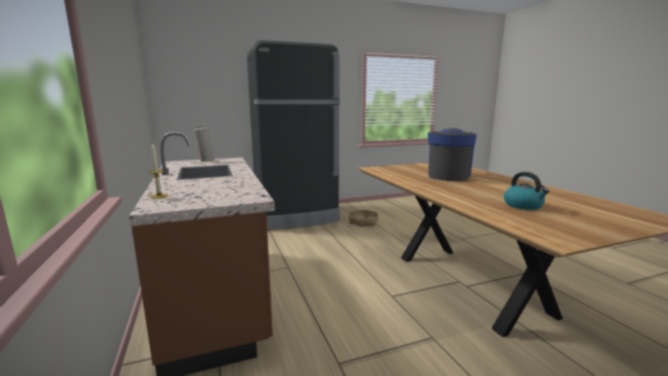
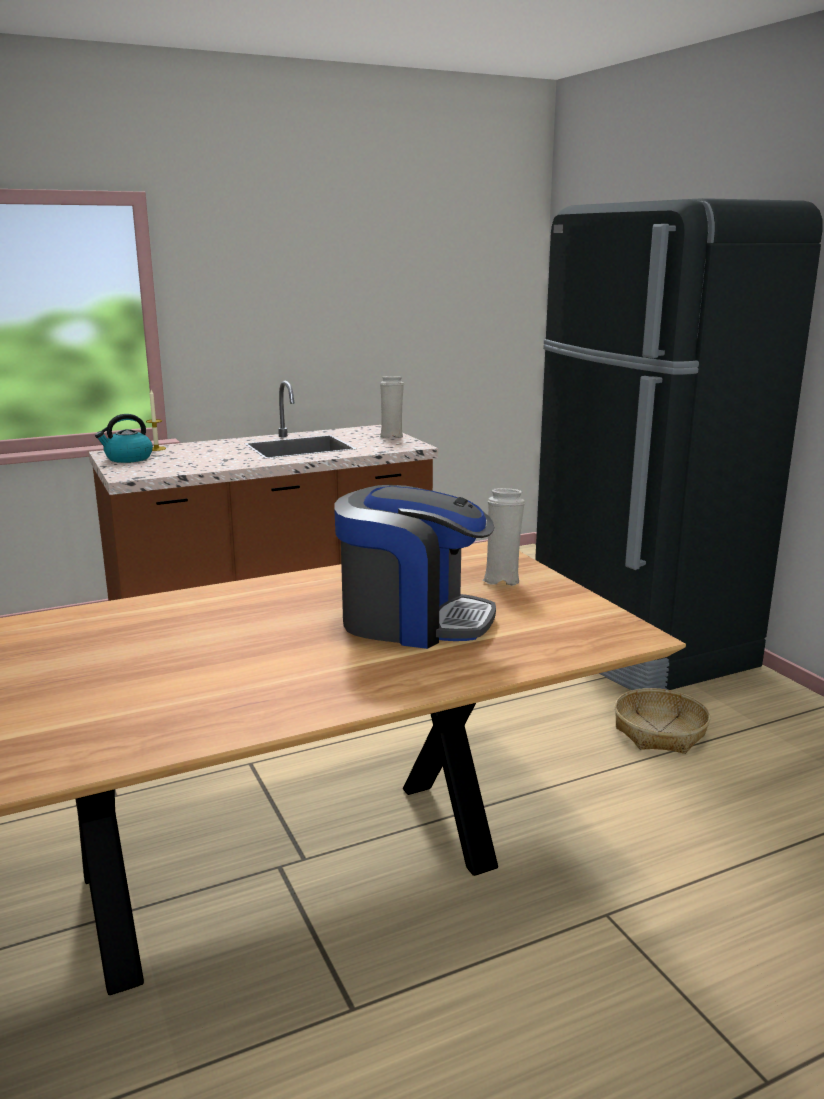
camera: 85 degrees right, 5 degrees up
(404, 168) = (502, 580): none -> white vase
(523, 205) = (98, 656): kettle -> kettle (128, 458)

